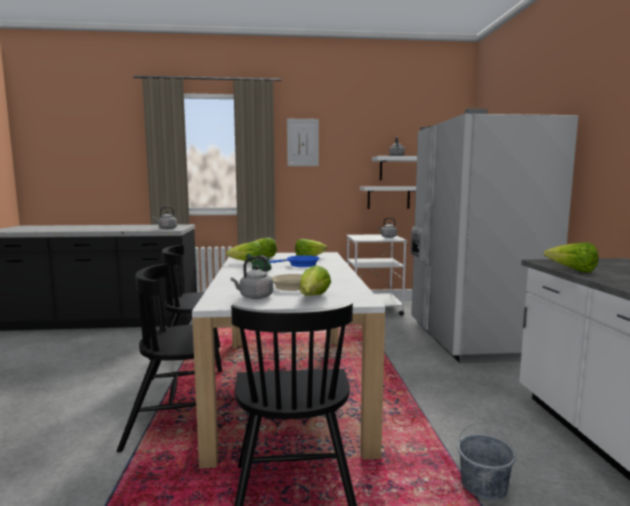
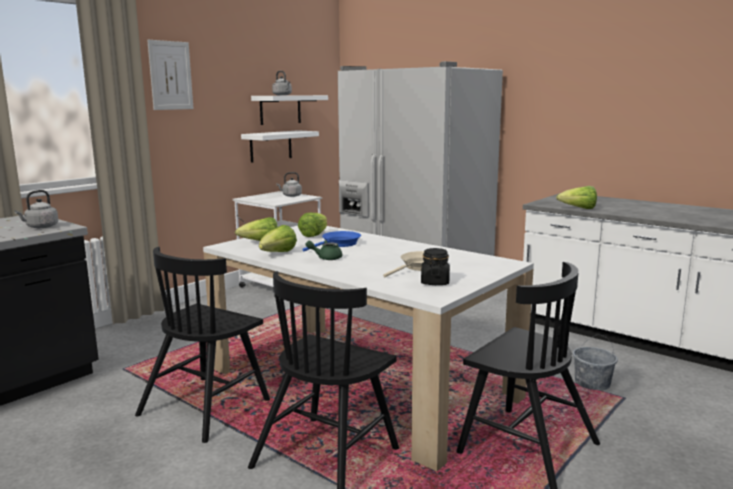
camera: 45 degrees left, 5 degrees up
(254, 297) = (435, 282): grey kettle -> black jar
(313, 297) = (472, 270): lettuce -> none

